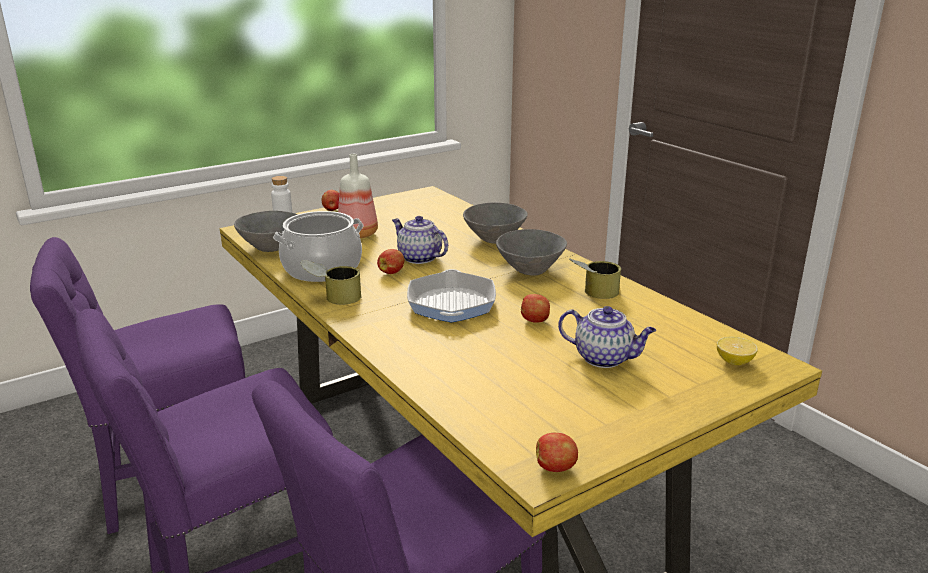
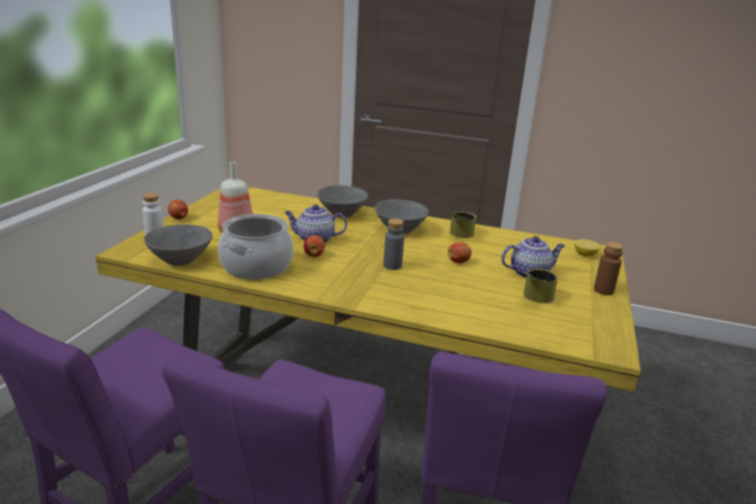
camera: 40 degrees left, 0 degrees up
(332, 298) = (305, 286): can -> can (534, 299)
(451, 304) = (392, 266): frying pan -> grey bottle
(556, 467) = (613, 344): apple -> none
(671, 409) = (603, 290): none -> brown bottle

